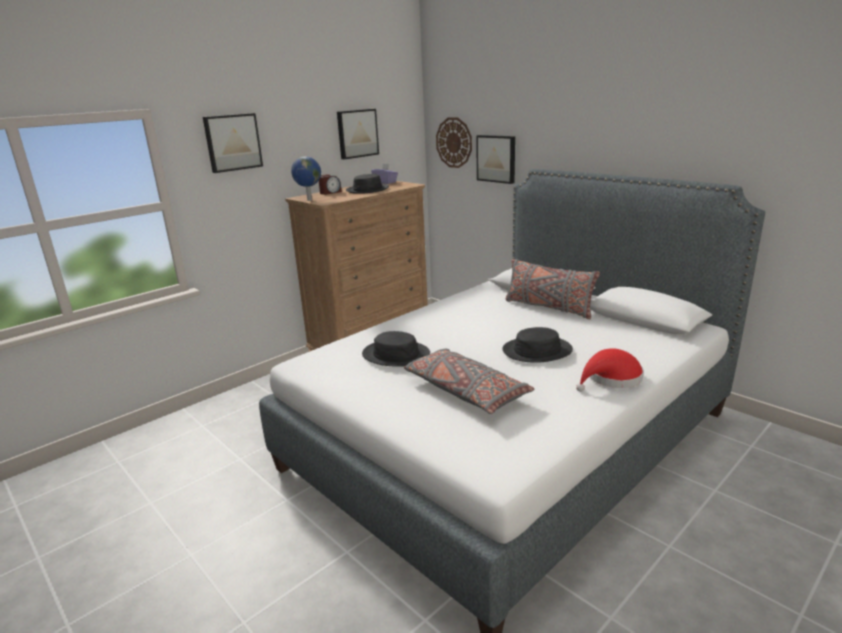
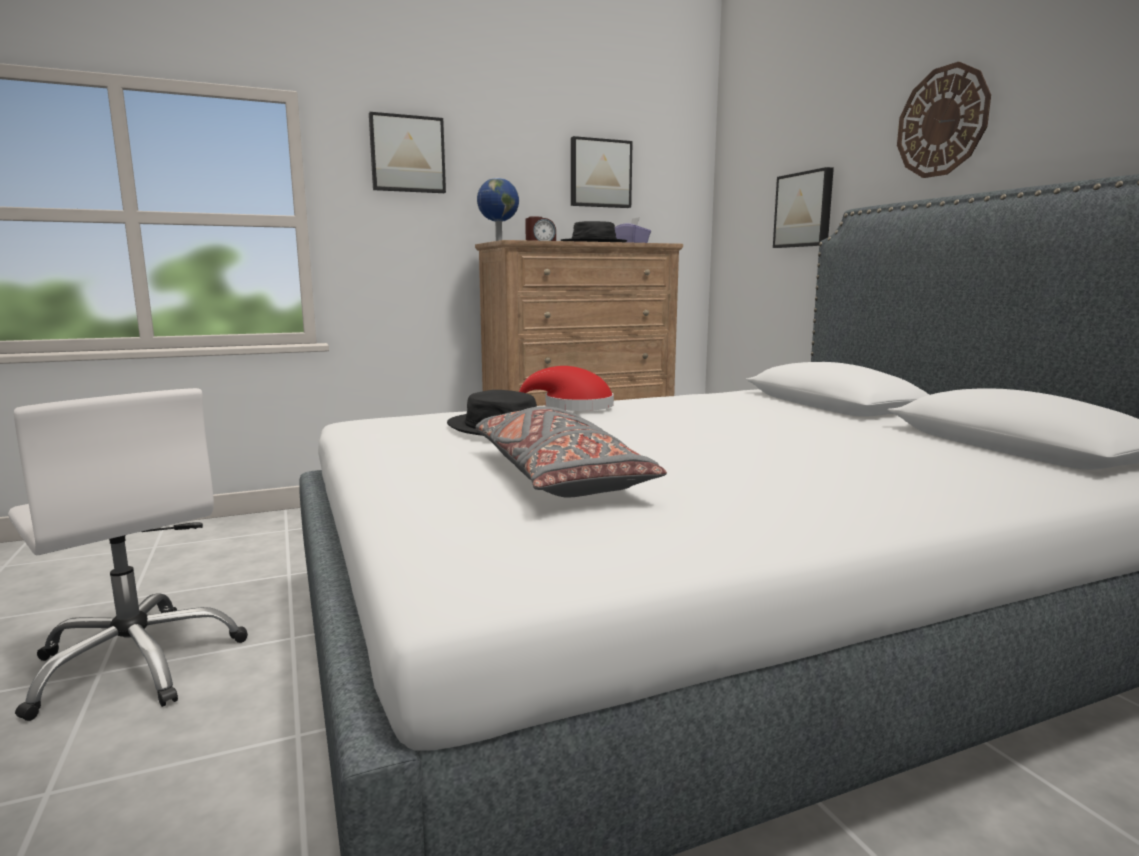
camera: 20 degrees right, 10 degrees down
(208, 542) = (137, 663): none -> white office chair
(454, 142) = (748, 197): wall clock -> wall clock (942, 122)
(537, 350) = (750, 452): black hat -> none
(548, 307) = (828, 417): grey pillow -> none
(611, 379) = (871, 502): red hat -> red hat (572, 408)

